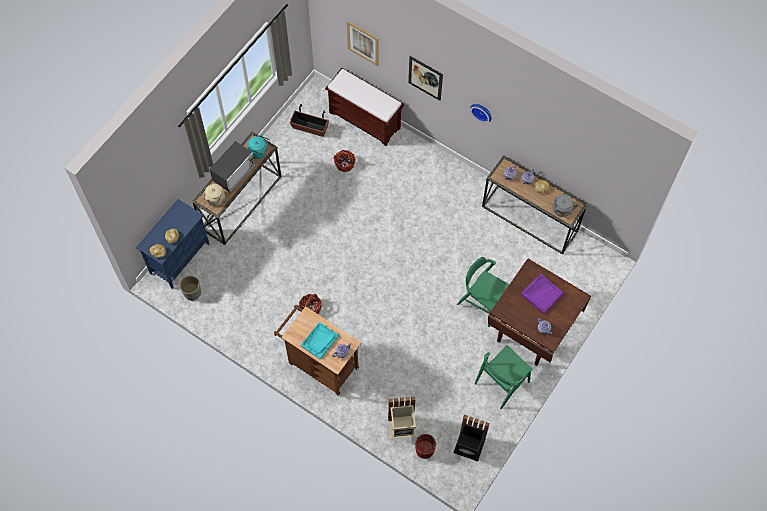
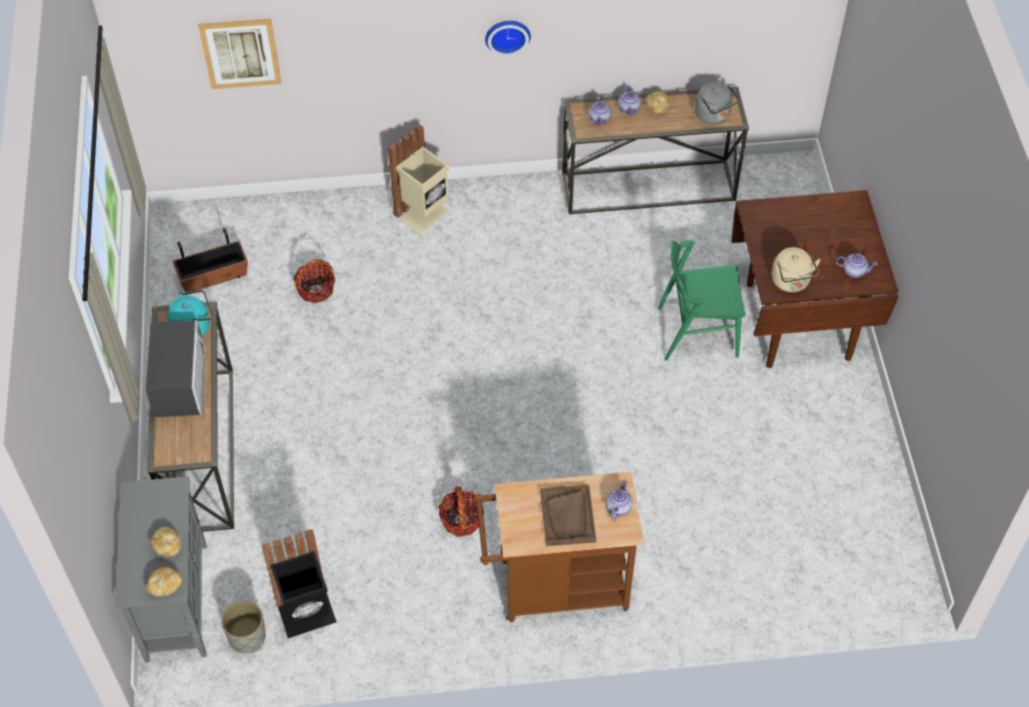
camera: 40 degrees left, 10 degrees down
(180, 258) = (176, 601): blue cabinet -> grey cabinet
(215, 200) = (187, 443): beige kettle -> beige kettle (791, 282)
(319, 341) = (568, 516): turquoise tray -> brown tray
(365, 120) = (290, 213): brown bench -> none
(402, 428) = (764, 582): beige trash can -> beige trash can (423, 213)
(424, 450) = (825, 587): red planter -> none
(425, 78) = (382, 41): picture -> none
(468, 448) = (880, 536): black trash can -> black trash can (307, 614)
(501, 382) = (830, 416): green chair -> none
(541, 294) = (803, 230): purple tray -> none

